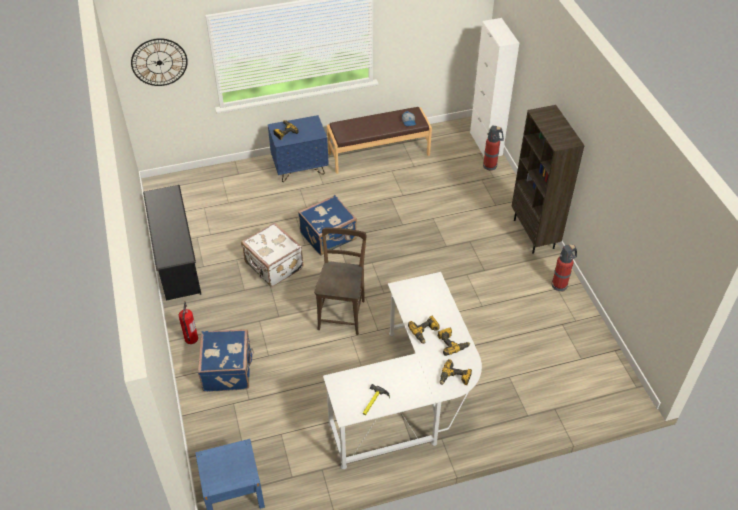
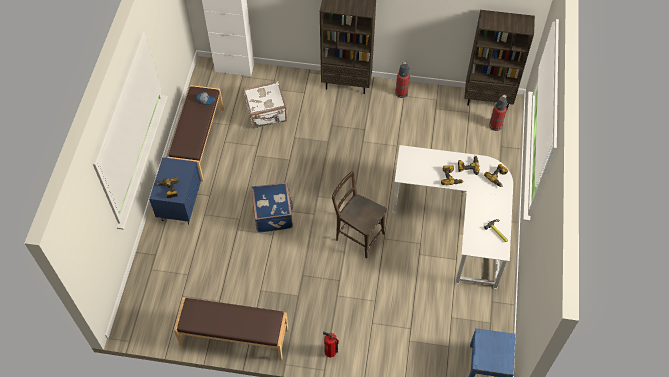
camera: 65 degrees left, 10 degrees up
(159, 62) = (88, 234): wall clock -> none
(176, 259) = (234, 337): black shoe rack -> brown bench
(228, 370) = (376, 334): blue suitcase -> none
(273, 266) = (284, 265): white suitcase -> white suitcase (266, 114)
(490, 166) = (260, 76): fire extinguisher -> fire extinguisher (496, 125)
(616, 372) = (488, 100): none -> brown bookcase

